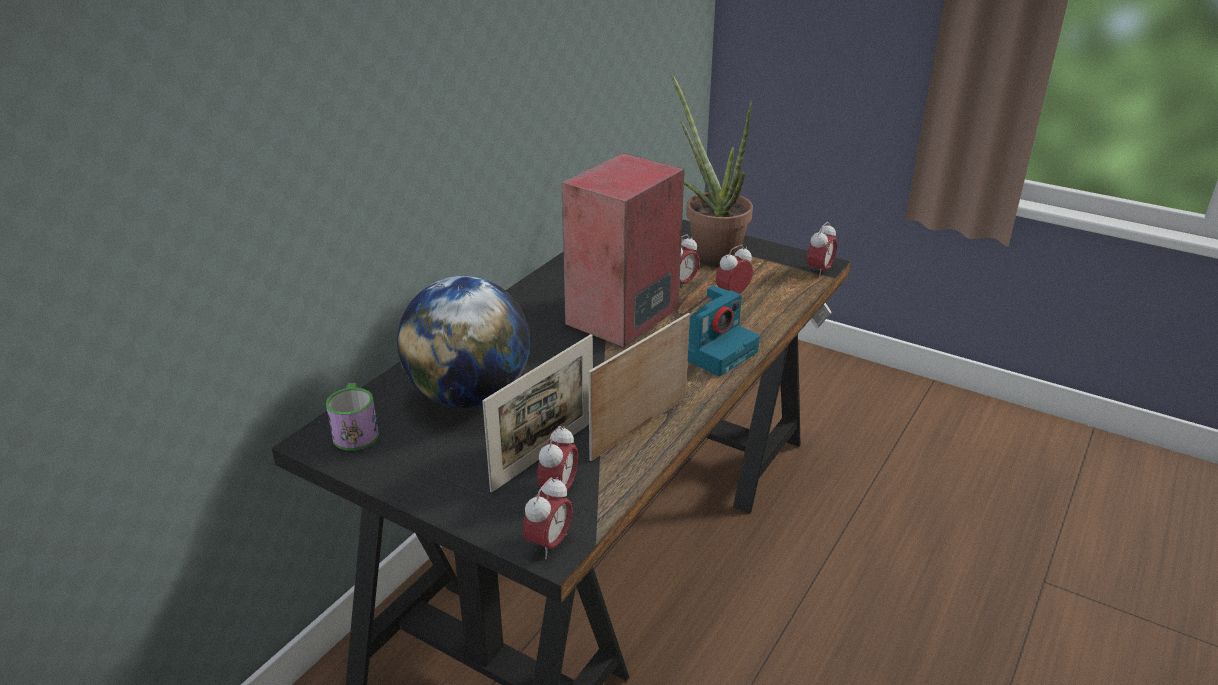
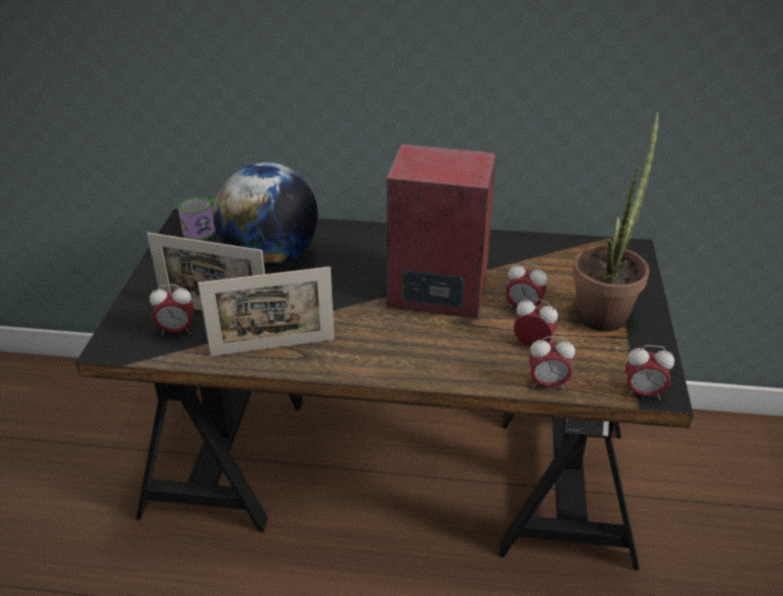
camera: 65 degrees right, 5 degrees up
(548, 544) = (115, 344): alarm clock -> alarm clock (547, 384)
(639, 428) = (273, 347): picture frame -> picture frame turned 150 degrees clockwise
(712, 349) = (419, 356): camera -> none

